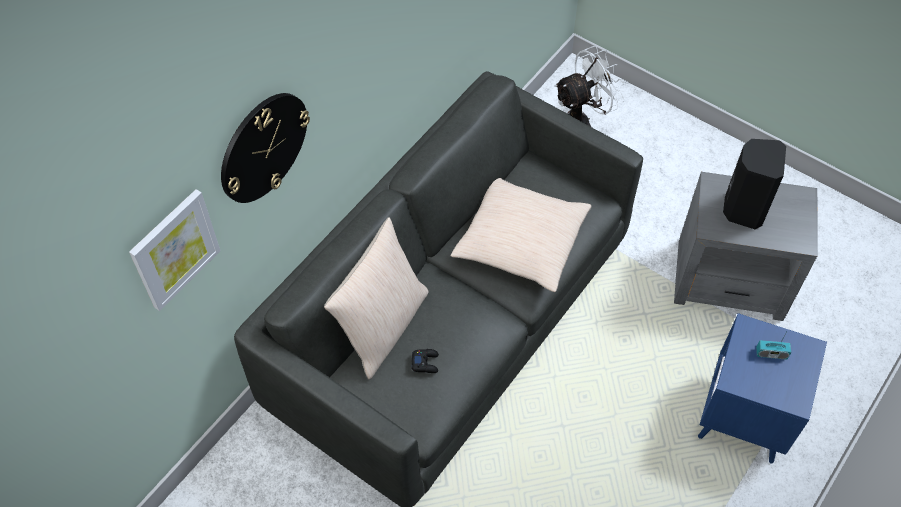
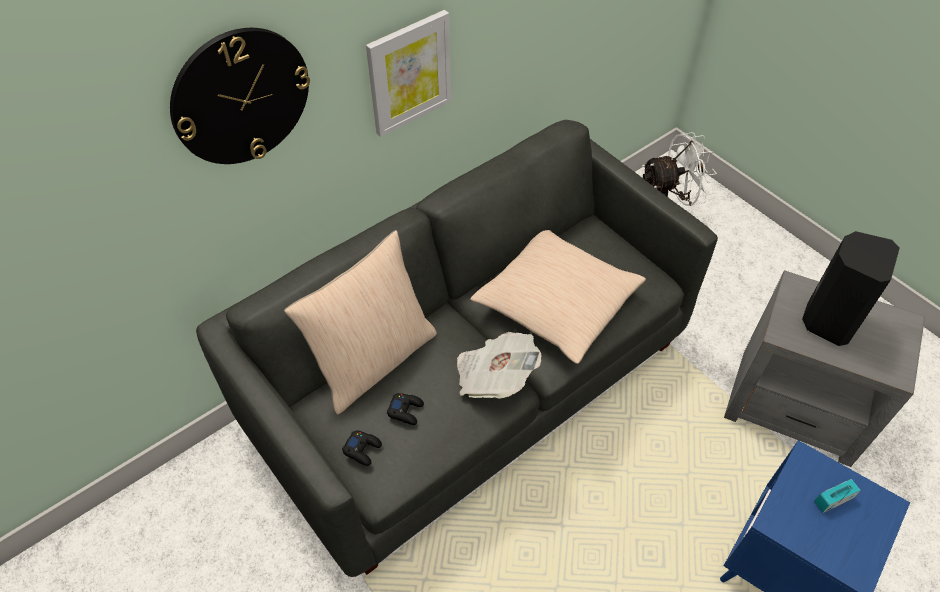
camera: 15 degrees right, 5 degrees down
(174, 249) = (95, 188): picture -> picture (409, 73)
(400, 402) = (362, 449): none -> black game controller
(489, 317) = (494, 376): none -> newspaper
(771, 354) = (833, 500): radio -> radio turned 135 degrees clockwise

